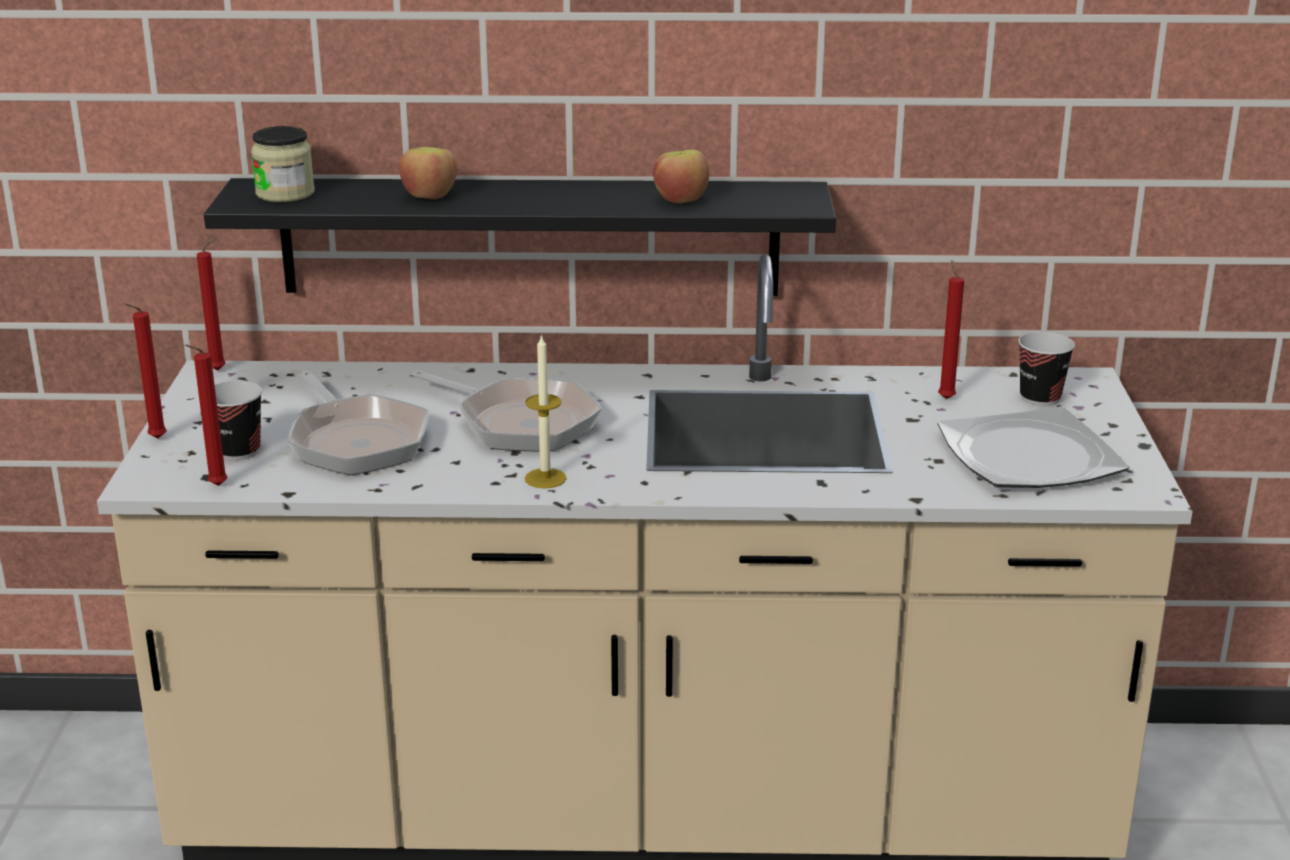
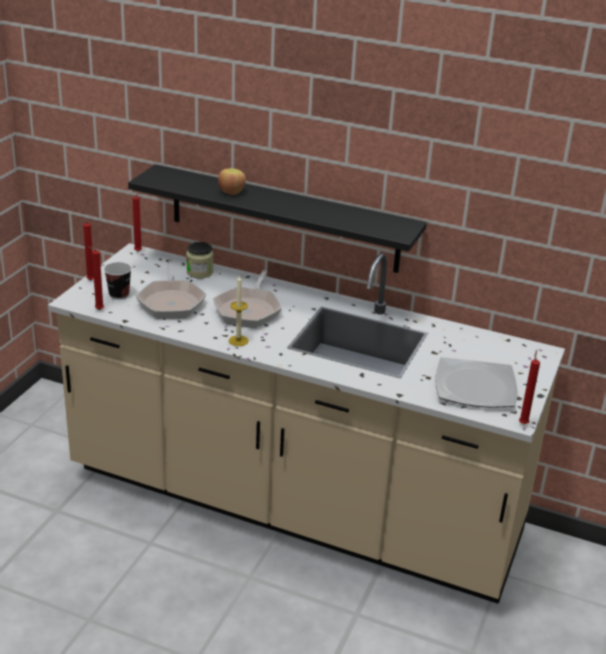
camera: 20 degrees right, 5 degrees up
(285, 193) = (170, 178): jar -> jar (200, 272)
(520, 422) = (248, 309): frying pan -> frying pan turned 45 degrees clockwise
(681, 200) = (344, 218): apple -> none
(945, 398) = (461, 345): red candle -> red candle (523, 423)
(1040, 398) = (509, 356): cup -> none

